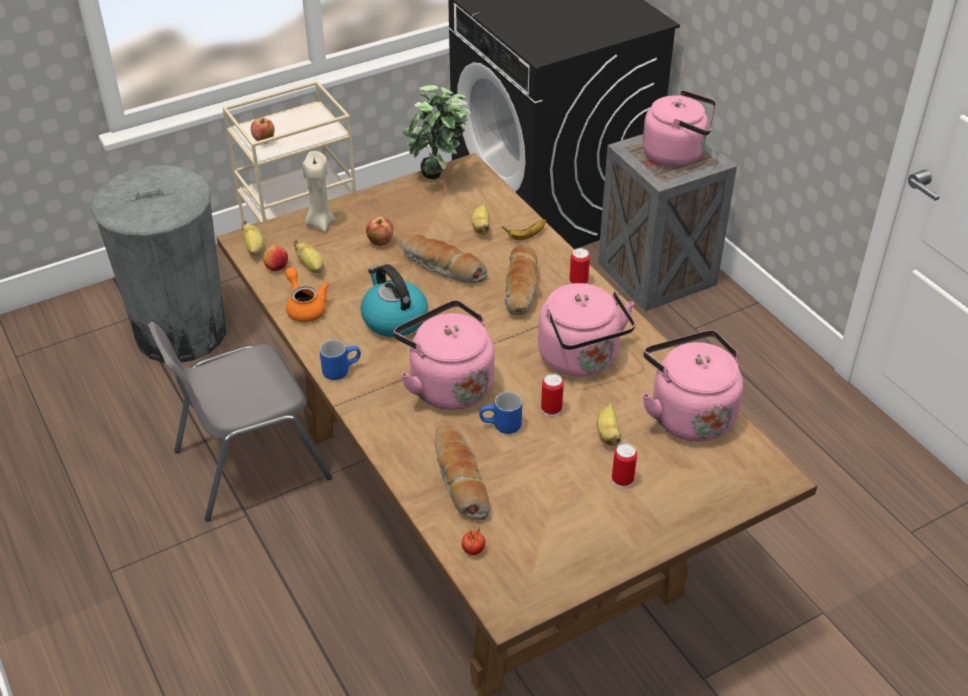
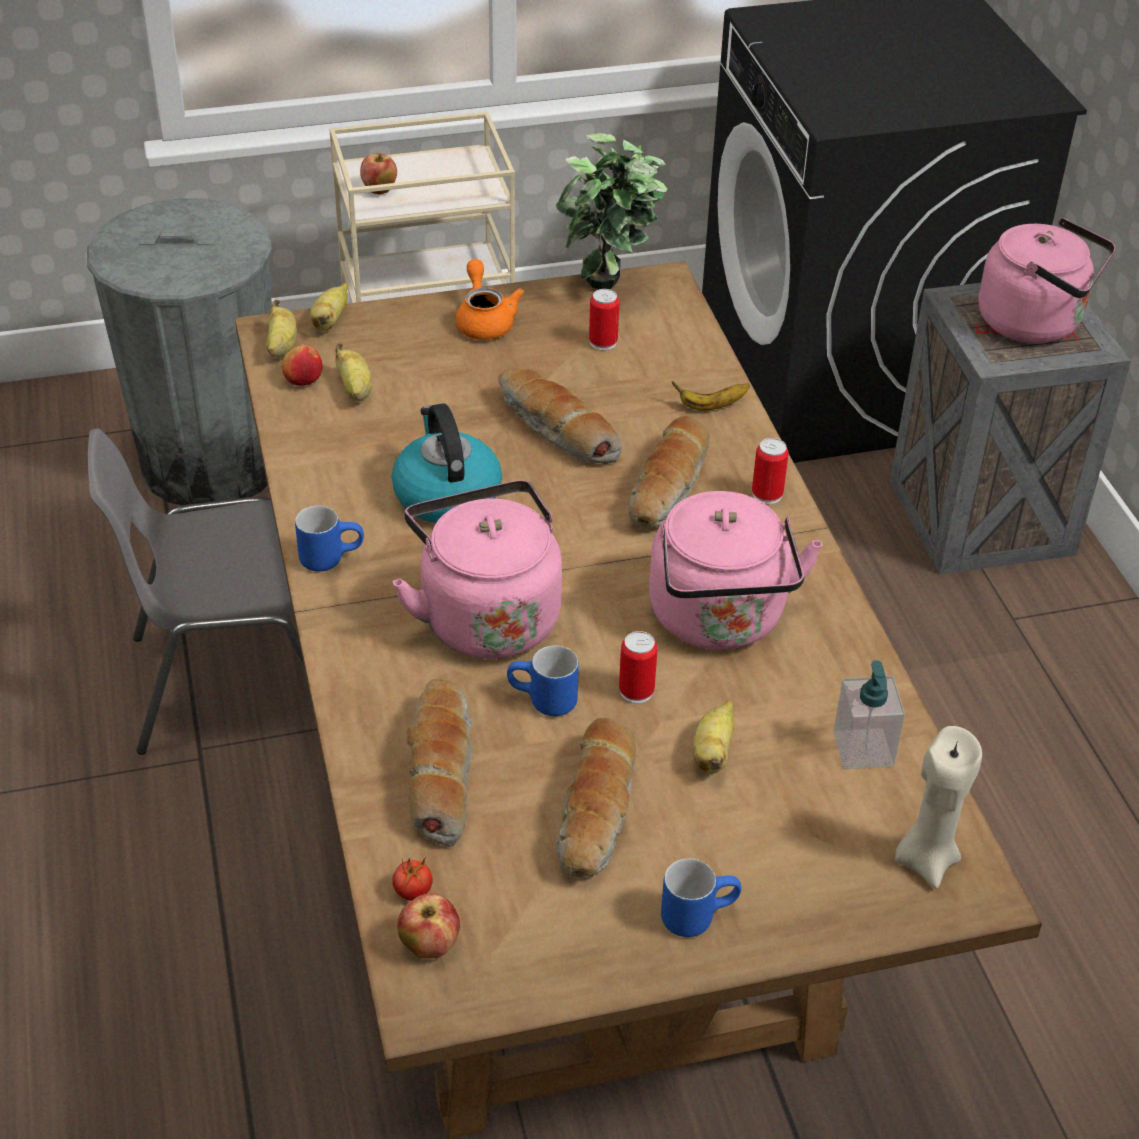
camera: 15 degrees right, 0 degrees up
(305, 307) = (318, 450): orange teapot -> orange teapot (484, 321)
(320, 223) = (397, 326): beige candle -> beige candle (926, 859)
(380, 242) = (476, 372): apple -> apple (429, 945)
(481, 227) = (645, 378): banana -> banana (330, 321)
(558, 481) = (598, 812): none -> bread
(622, 479) = (706, 834): can -> can (603, 342)
(635, 524) = (697, 914): none -> blue mug
(688, 413) = (863, 749): pink kettle -> soap dispenser

